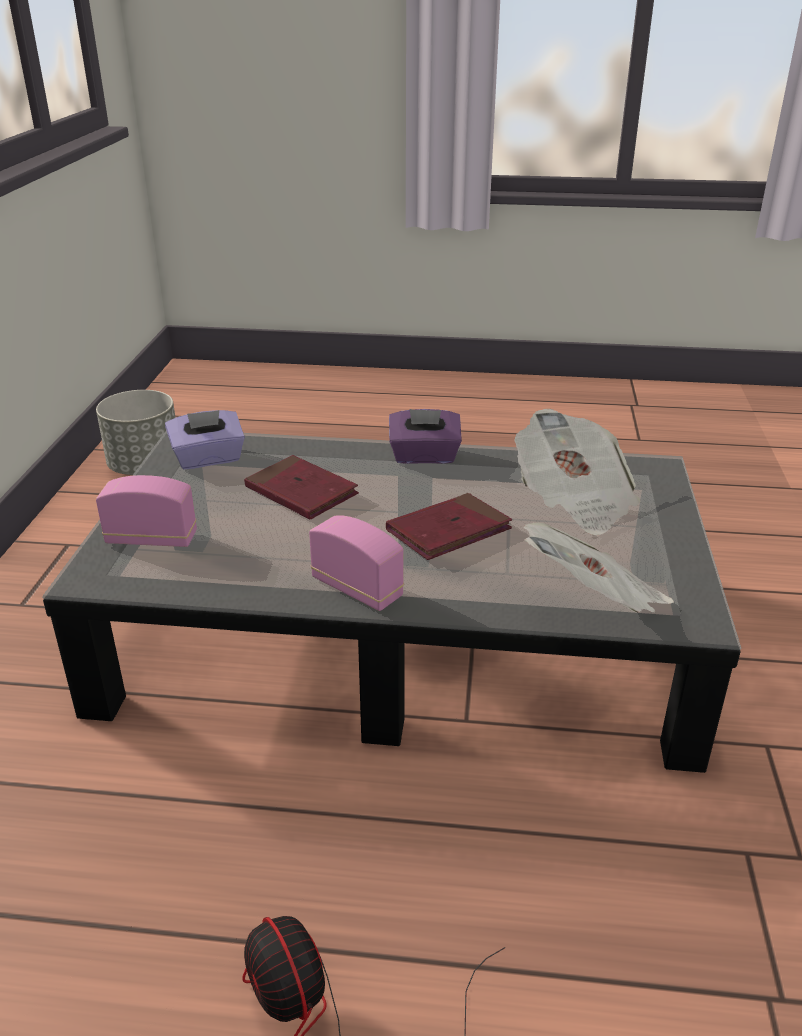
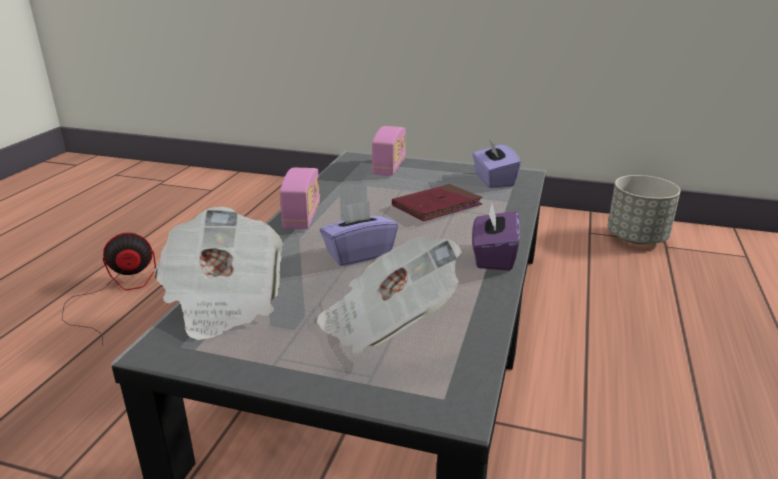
camera: 100 degrees right, 5 degrees down
(357, 588) = (302, 217): radio -> radio turned 45 degrees counterclockwise
(448, 531) = (358, 254): red book -> purple tissue box

